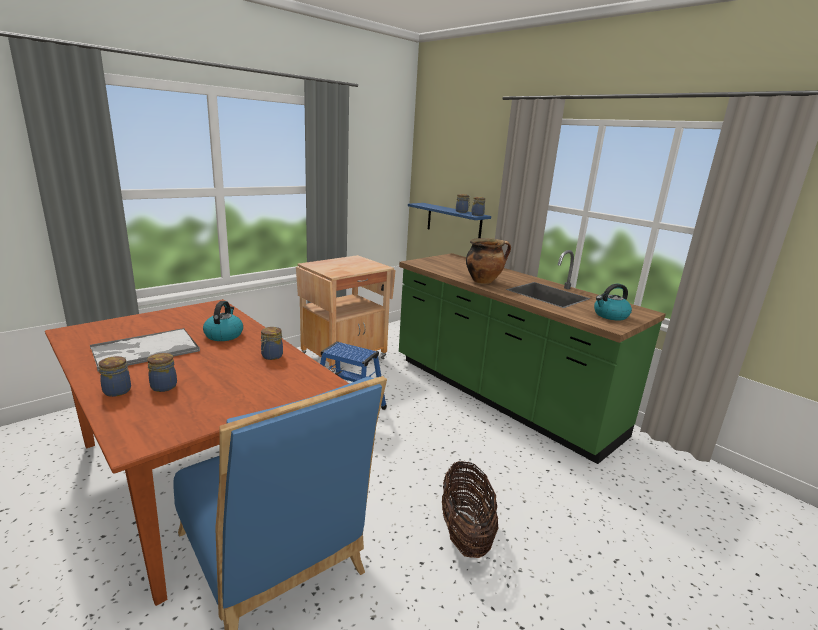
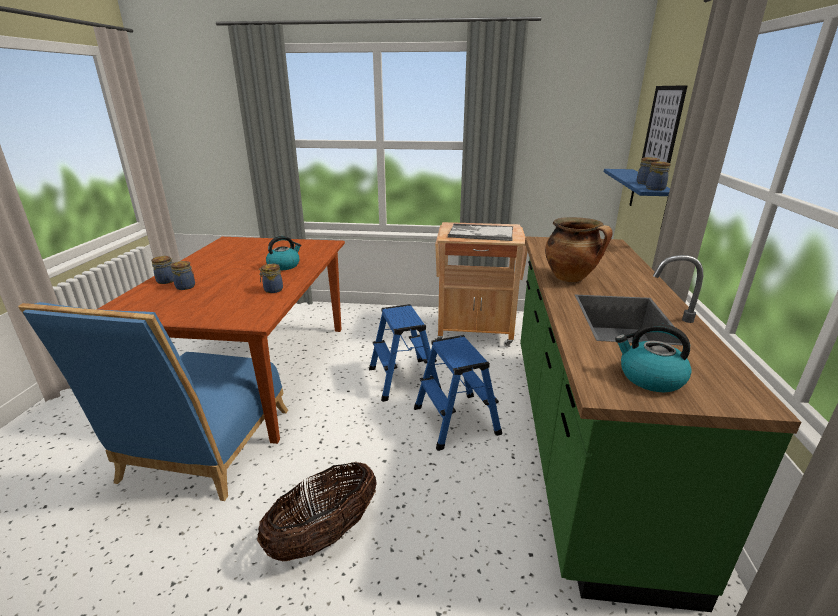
camera: 50 degrees right, 5 degrees up
(144, 350) = (228, 262): tray -> tray (480, 233)
(426, 420) = (456, 420): none -> blue step ladder
(457, 173) = (663, 127): none -> picture

